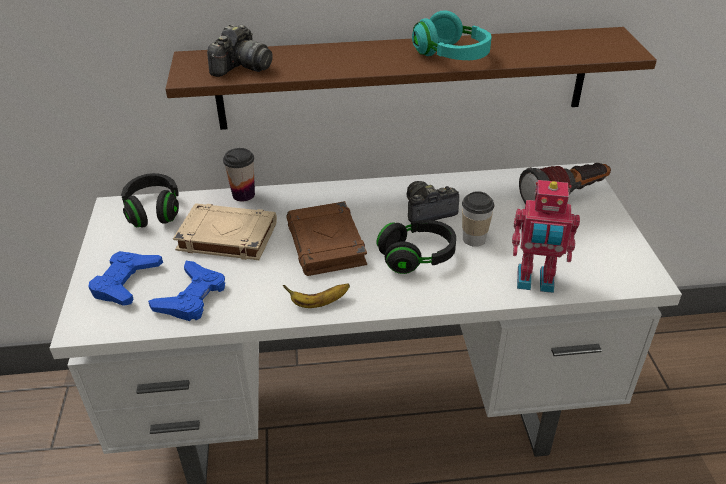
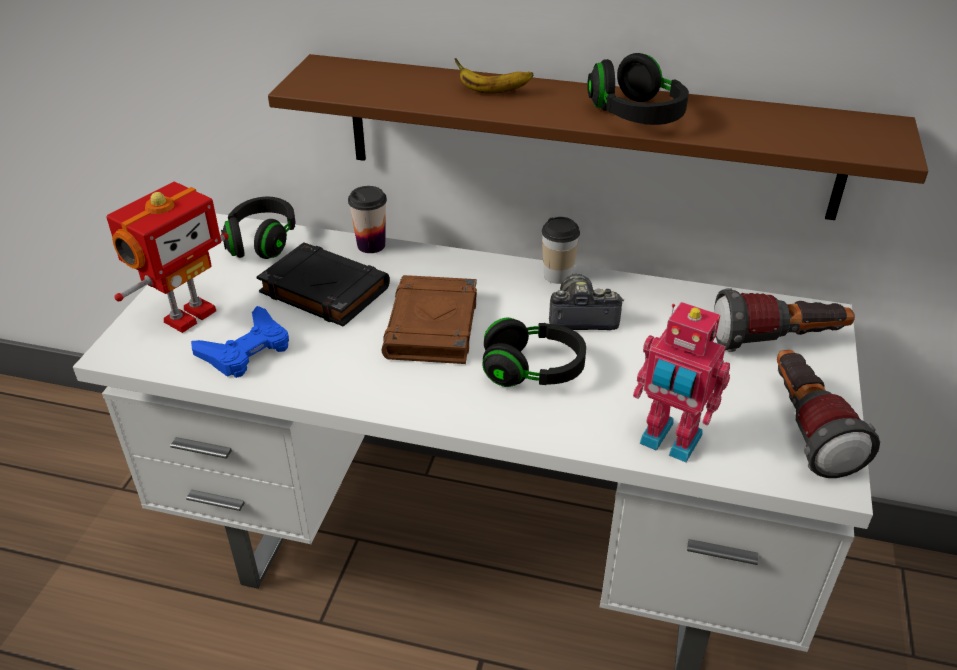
camera: 20 degrees right, 0 degrees up
(126, 282) = (188, 315): blue game controller -> toy robot
(226, 237) = (323, 290): beige book -> black book
(241, 67) = (368, 85): camera -> none
(318, 303) = (381, 395): banana -> banana (492, 91)
(451, 56) = (635, 115): turquoise headphones -> black headphones
(474, 239) = (620, 365): cup -> cup (557, 275)
(613, 250) = (806, 429): none -> flashlight

